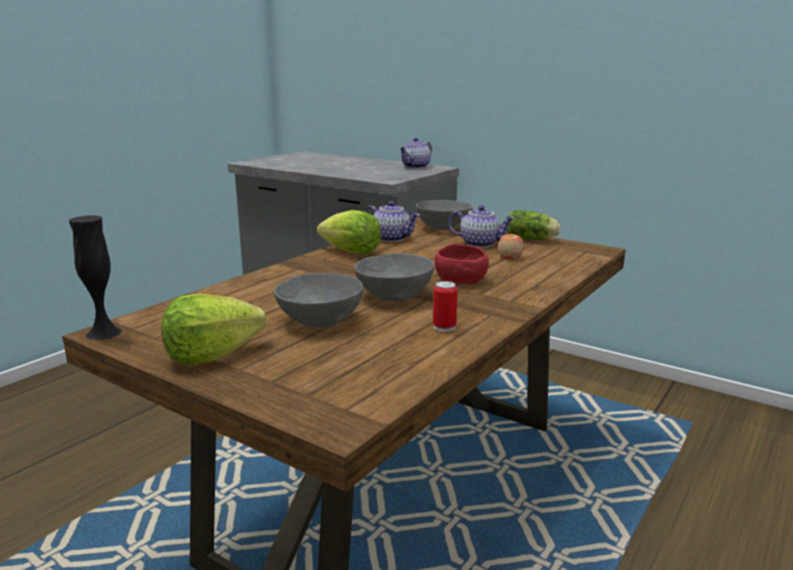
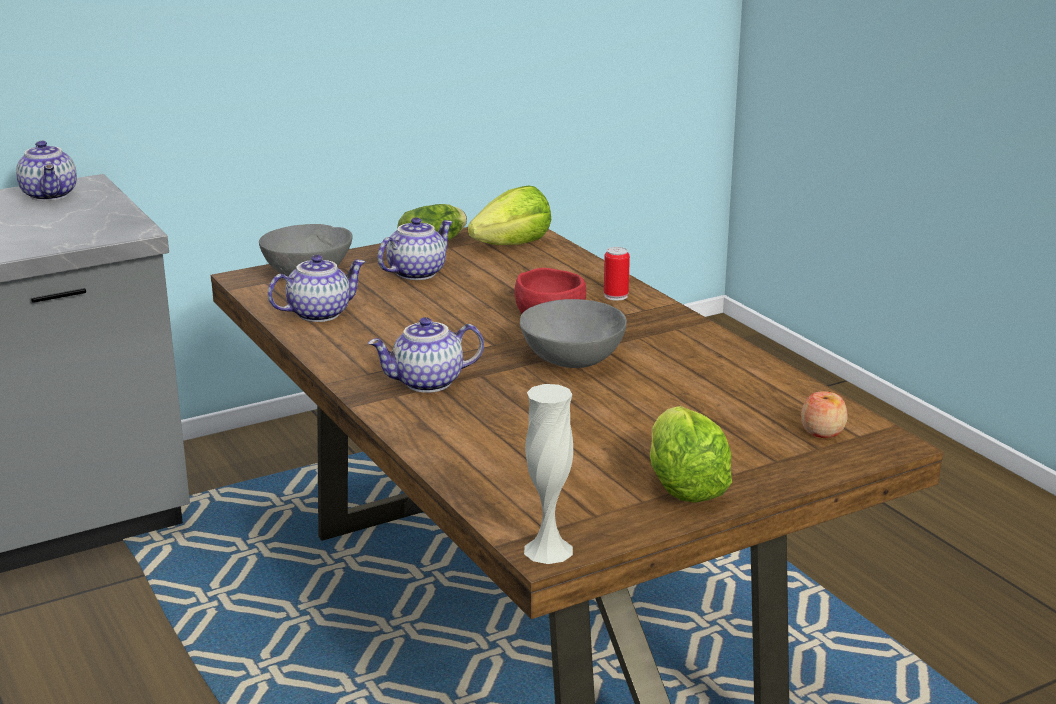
camera: 65 degrees left, 5 degrees up
(103, 333) = (548, 550): black vase -> white vase
(319, 321) = (622, 413): grey bowl -> none
(321, 271) = (427, 383): none -> teapot
(350, 252) = (355, 350): lettuce -> lettuce (513, 245)
(444, 327) = (694, 356): can -> can (616, 296)
(510, 257) = (492, 272): apple -> apple (822, 432)

